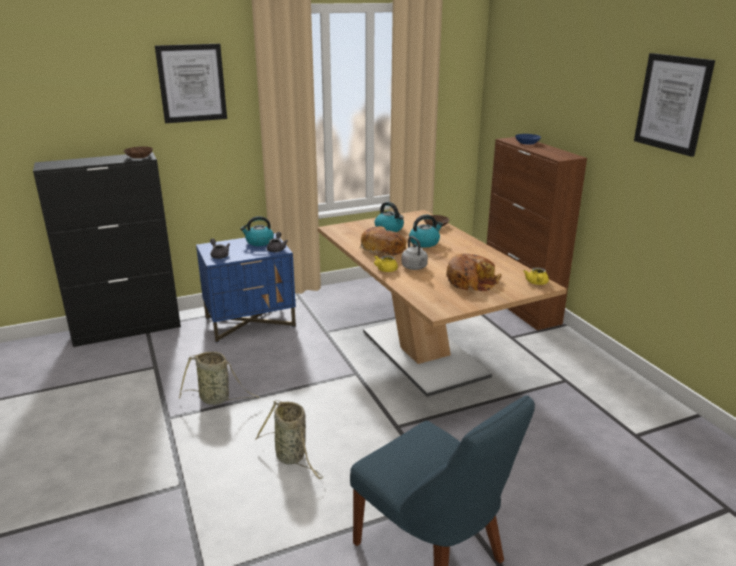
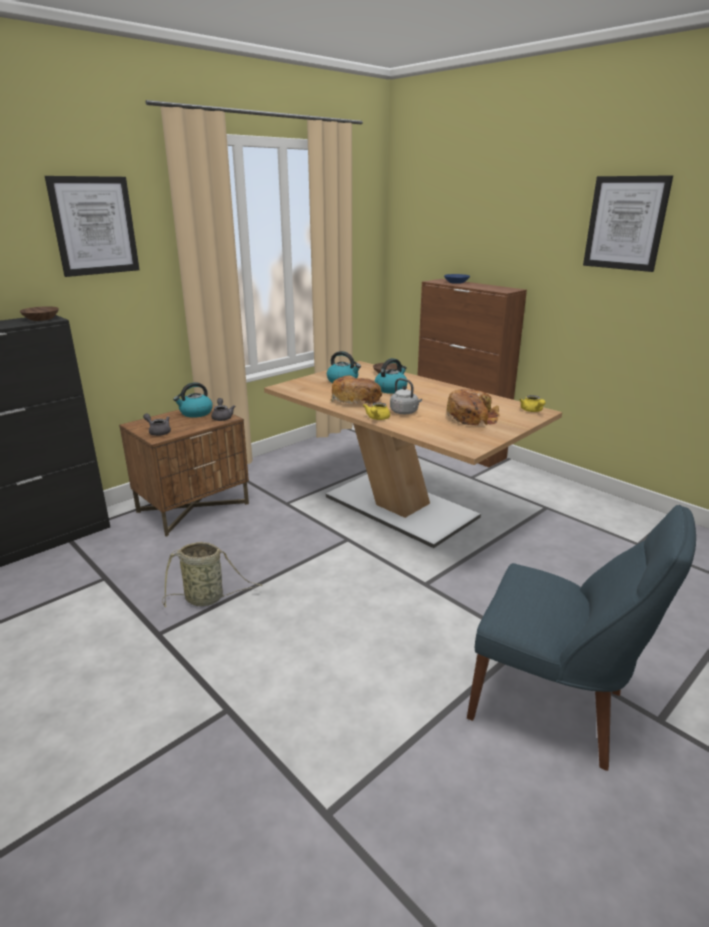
camera: 20 degrees left, 0 degrees up
(250, 322) = (194, 507): blue nightstand -> brown nightstand
(292, 457) = (337, 642): basket -> none

